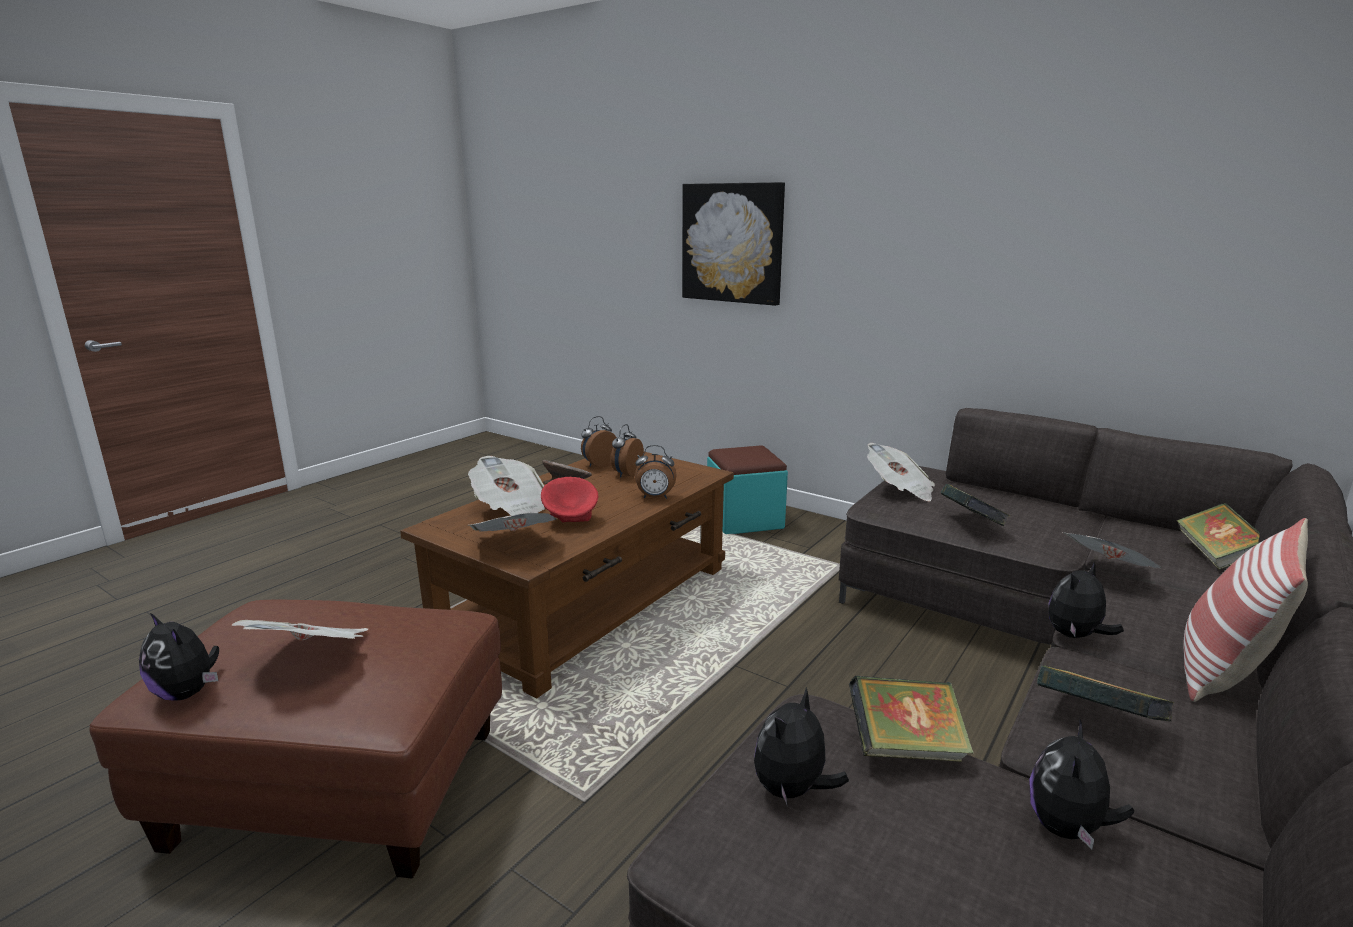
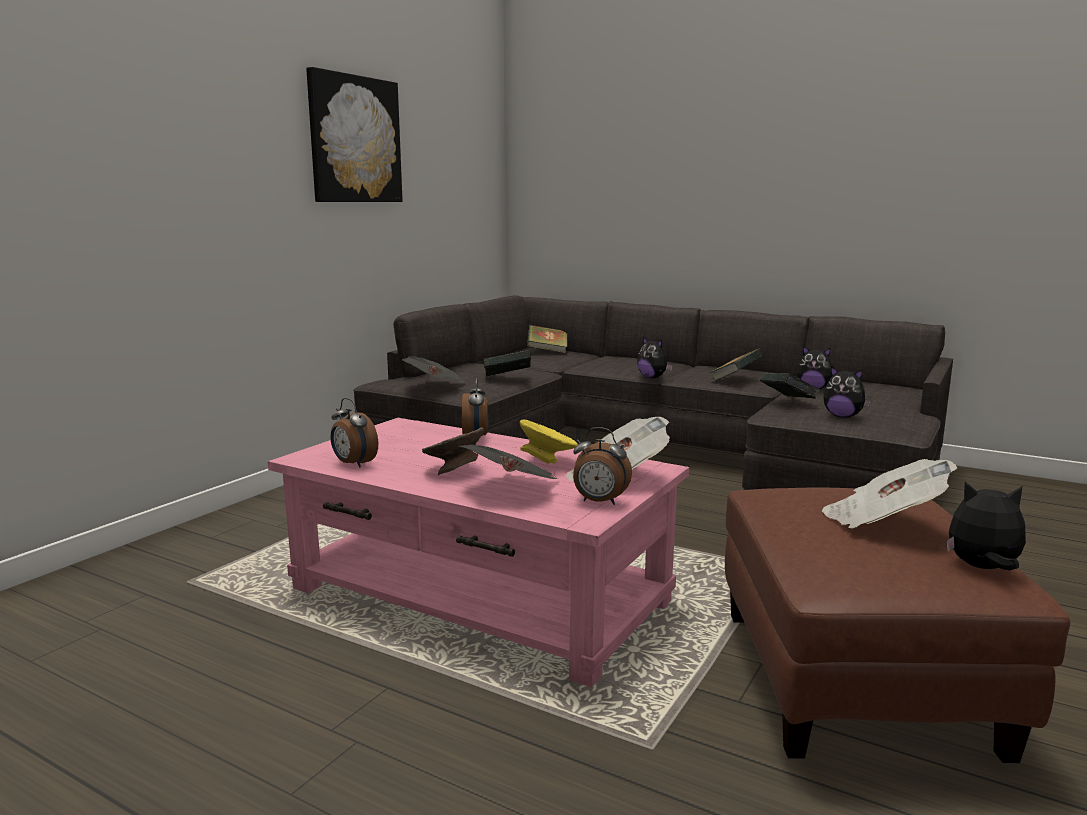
camera: 95 degrees left, 5 degrees down
(188, 693) = (982, 568): plush toy -> plush toy turned 105 degrees counterclockwise
(571, 521) = (547, 462): red bowl -> yellow bowl
(587, 604) = (480, 596): brown coffee table -> pink coffee table
(626, 474) = (397, 451): alarm clock -> alarm clock (599, 502)
(732, 243) = (112, 179): picture -> picture (354, 140)
(744, 519) = (266, 523): turquoise ottoman -> none
(1108, 574) = (577, 366): newspaper -> none
(1223, 671) = (673, 364): pillow -> none

